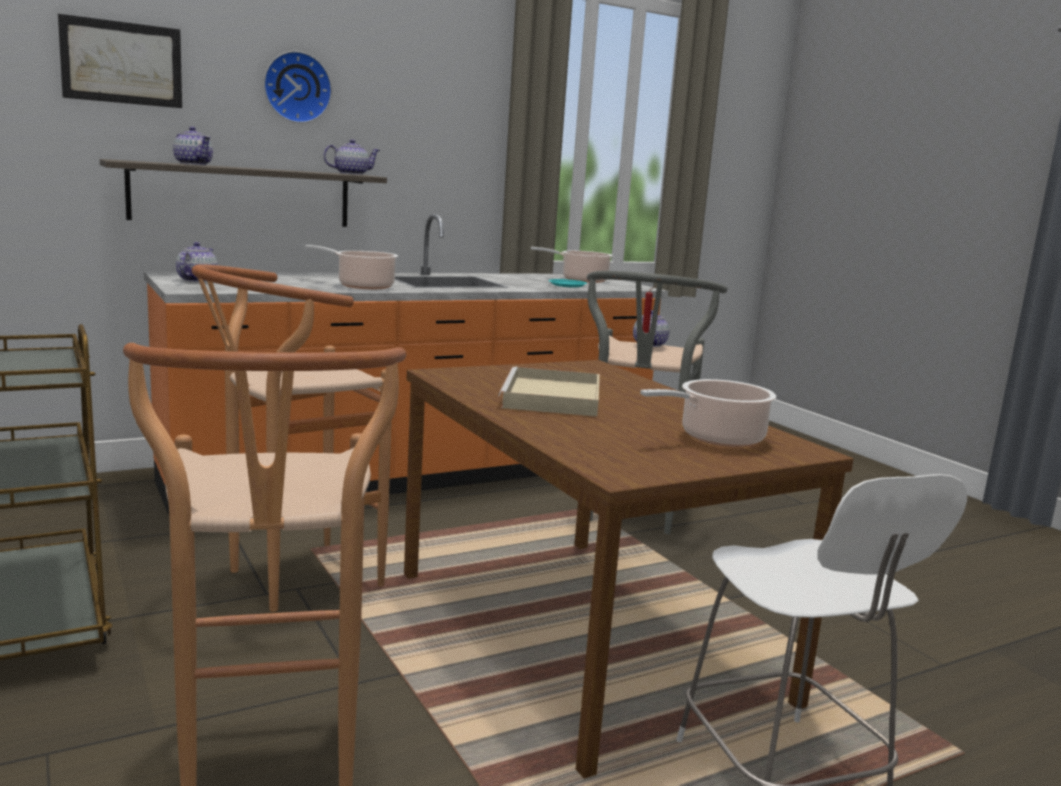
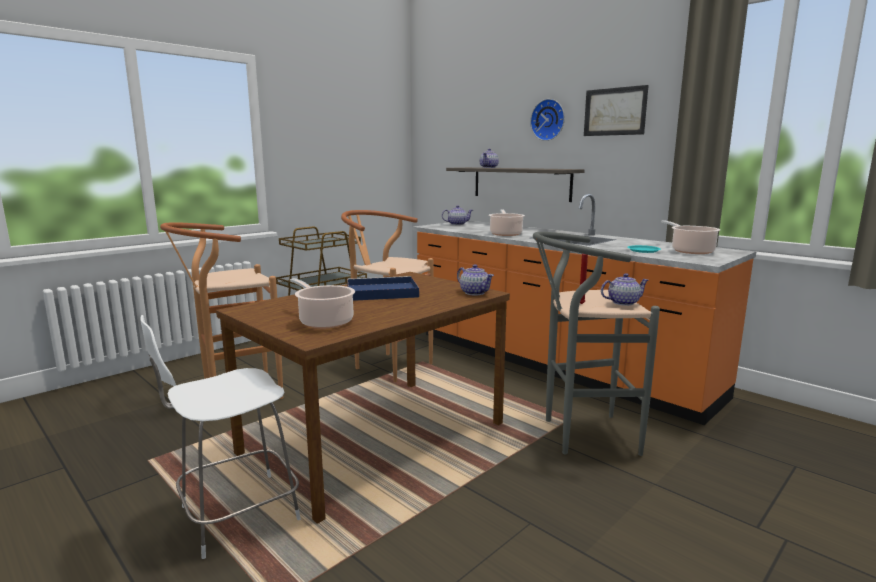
camera: 75 degrees right, 0 degrees up
(122, 63) = (478, 121): picture -> picture (614, 111)
(351, 174) = (558, 169): teapot -> teapot (474, 292)
(553, 398) = (380, 292): beige tray -> blue tray

